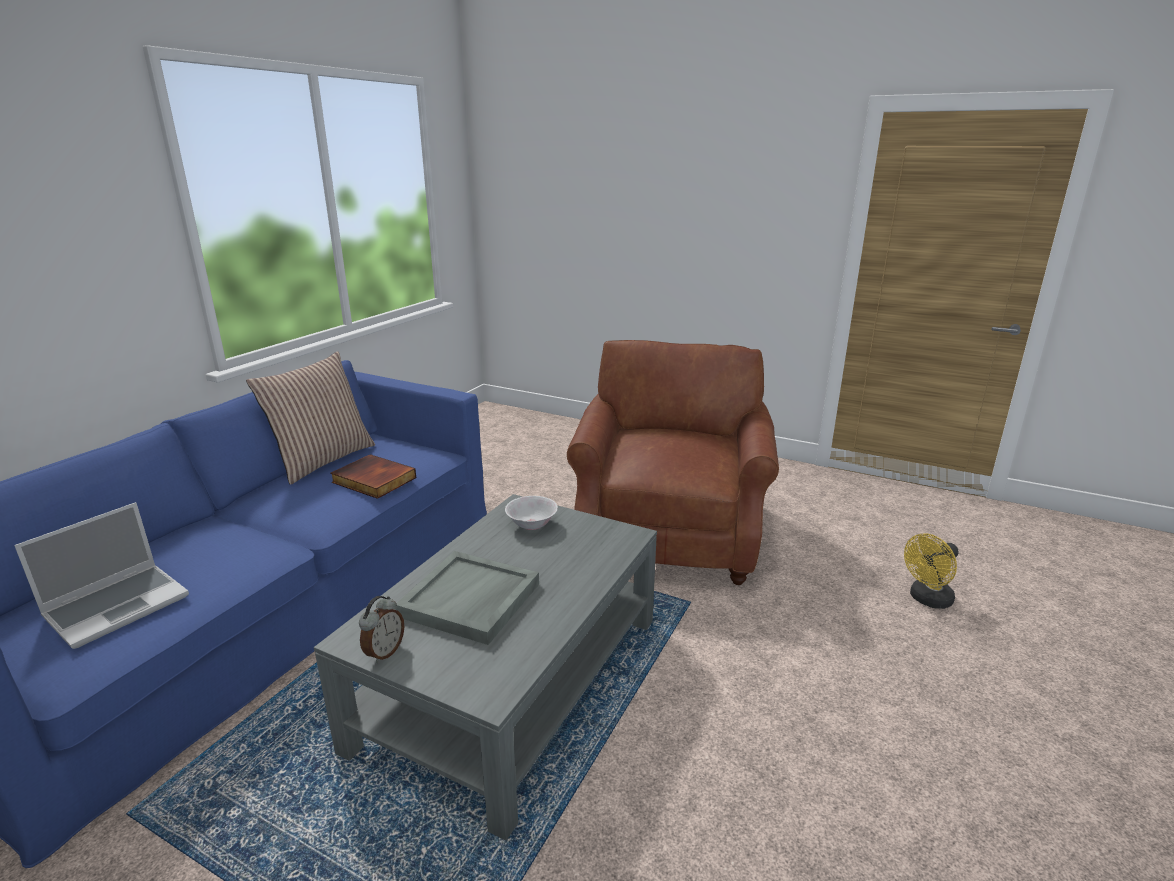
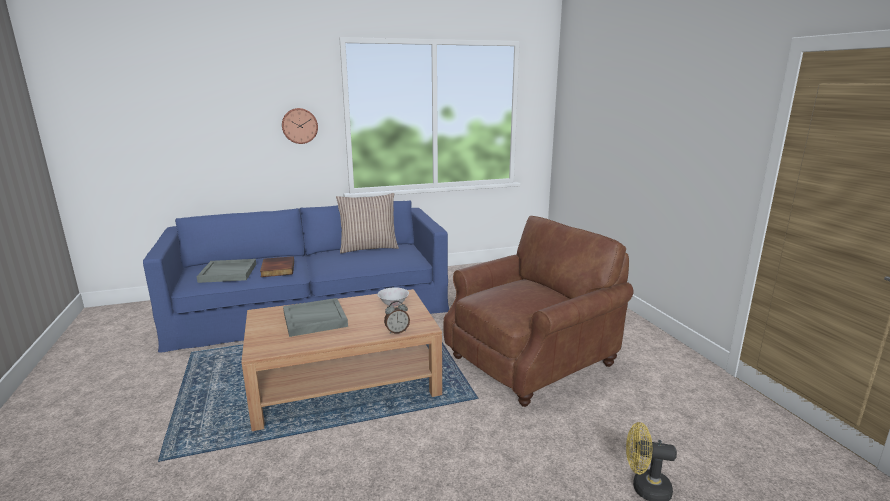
camera: 45 degrees right, 5 degrees down
(94, 246) = (299, 125): none -> wall clock
(118, 605) = (228, 273): laptop -> grey tray
(372, 480) = (369, 262): book -> book (277, 269)
(384, 652) = (259, 321): alarm clock -> alarm clock (397, 331)
(513, 678) = (345, 381): grey coffee table -> brown coffee table

